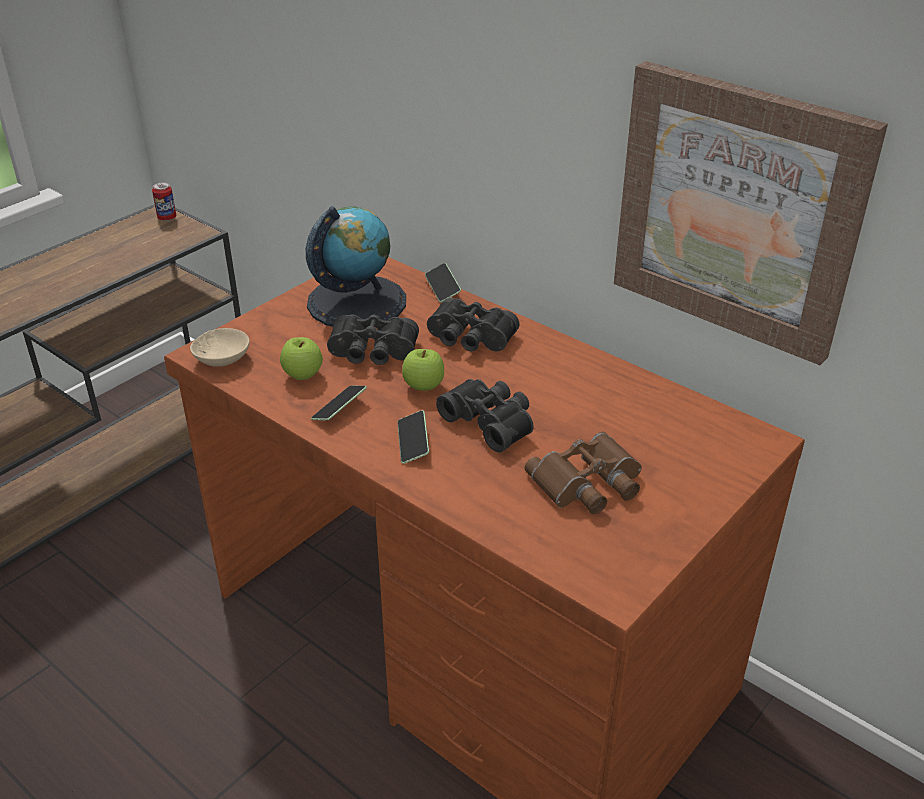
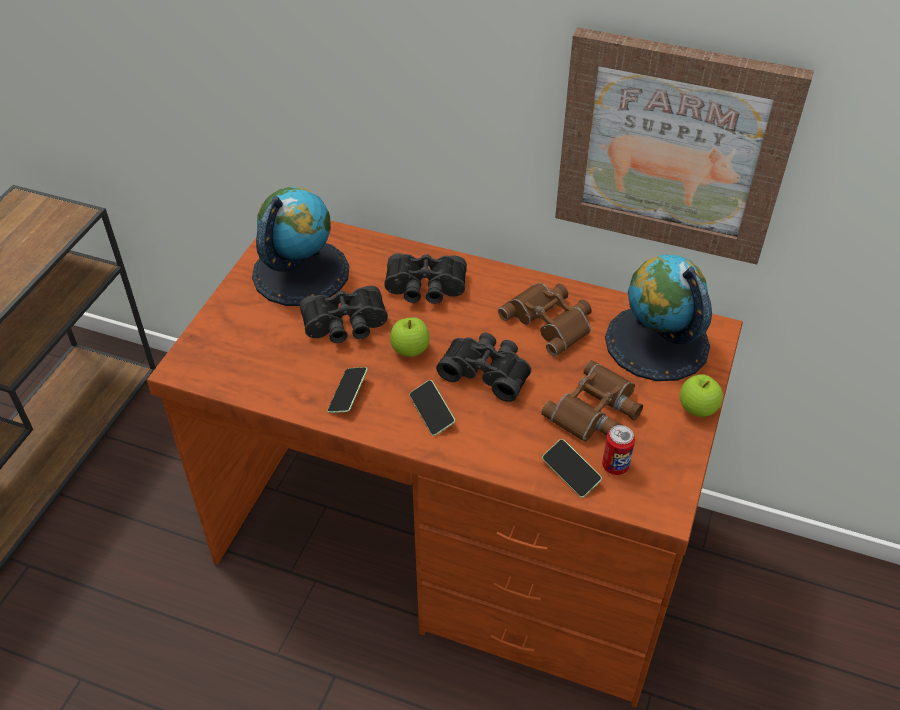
camera: 20 degrees left, 10 degrees up
(167, 218) = (31, 205): can -> can (615, 466)
(223, 359) = (208, 369): beige bowl -> none
(303, 375) = (294, 367): apple -> apple (697, 409)
(442, 289) = (373, 239): phone -> phone (570, 473)
(584, 393) = (550, 321): none -> brown binoculars
(691, 437) = (656, 343): none -> globe

